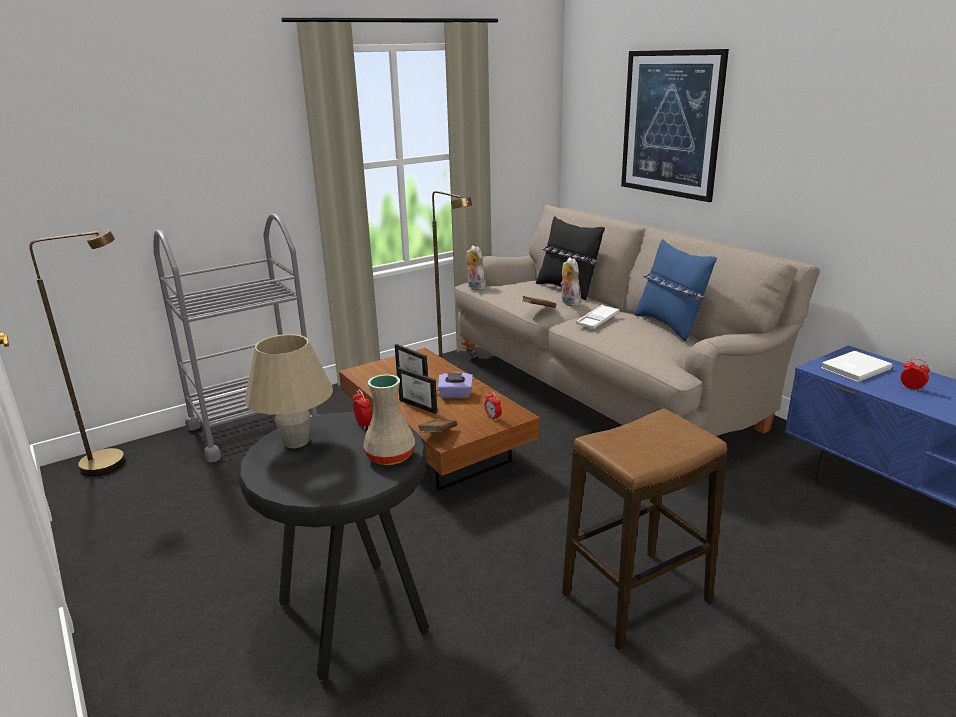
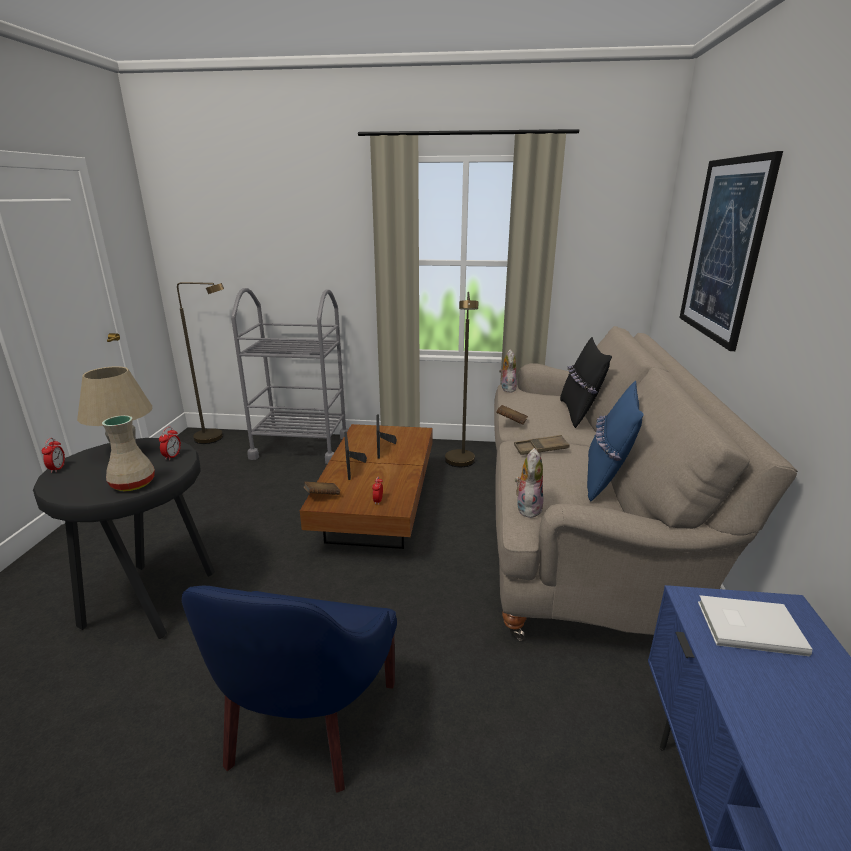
camera: 40 degrees right, 0 degrees up
(455, 395) = (386, 472): purple tissue box -> none
(569, 303) = (551, 425): plush toy -> plush toy (527, 508)
(597, 320) = (541, 449): white tray -> brown tray
(636, 598) = (305, 723): stool -> blue armchair
(911, 388) = (789, 699): alarm clock -> alarm clock (57, 468)

